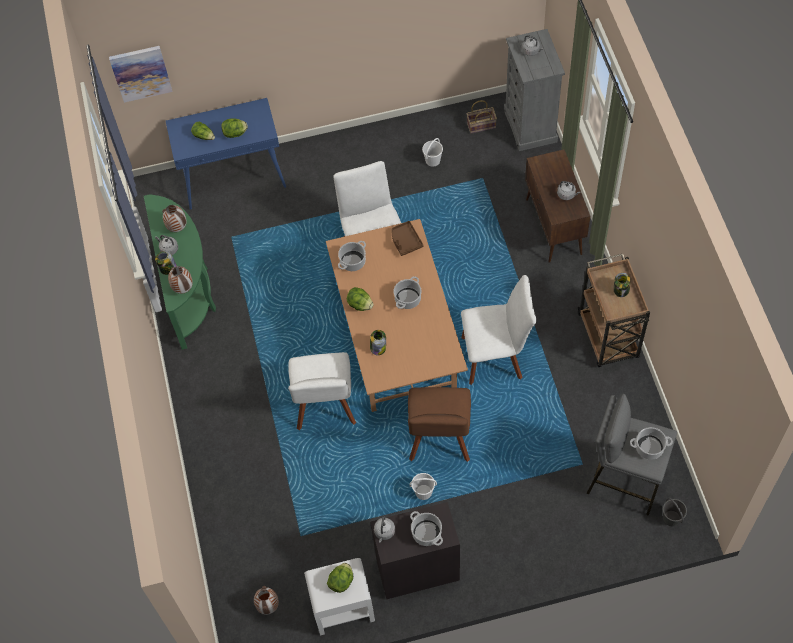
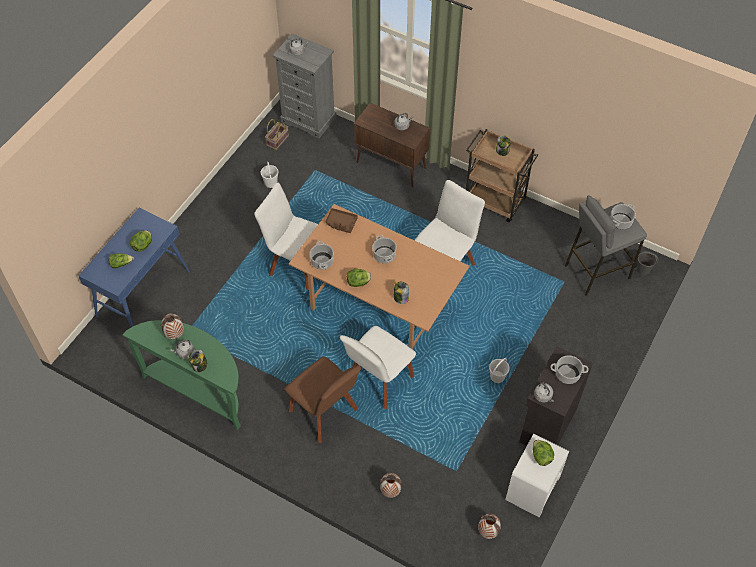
camera: 50 degrees left, 5 degrees down
(141, 73) = (52, 238): picture -> none
(183, 289) = (227, 369): vase -> vase (390, 492)
(325, 407) = (378, 381): white chair -> white chair turned 90 degrees clockwise
(439, 440) = (470, 339): brown chair -> brown chair (325, 413)

